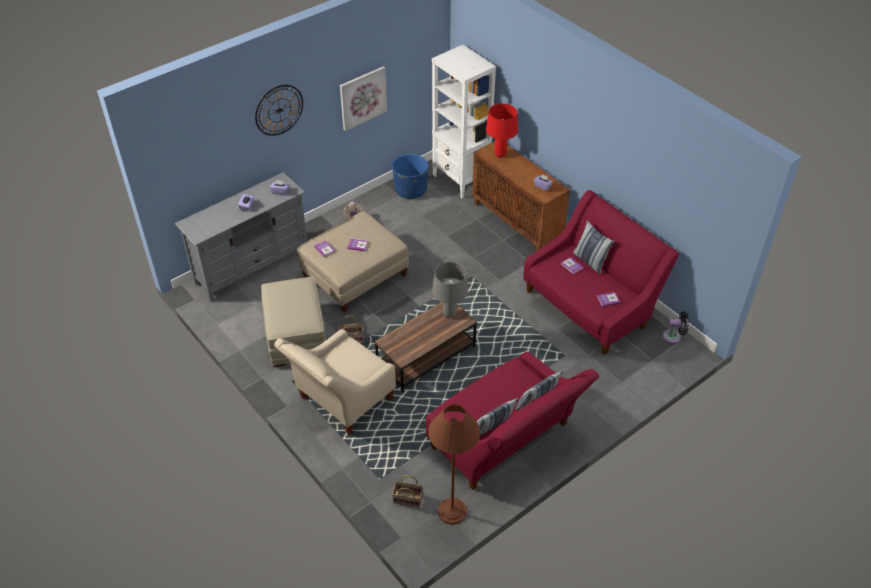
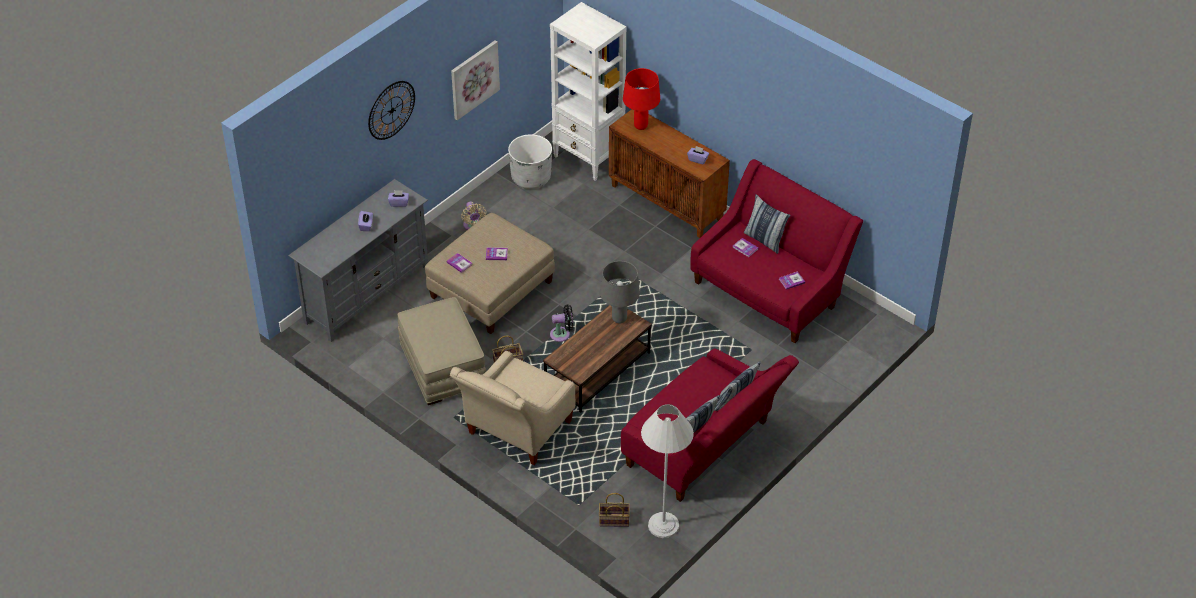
camera: 10 degrees left, 0 degrees up
(410, 190) = (531, 178): blue planter -> white planter
(452, 511) = (663, 525): brown floor lamp -> white floor lamp
(674, 336) = (867, 313): black fan -> black fan (562, 334)

